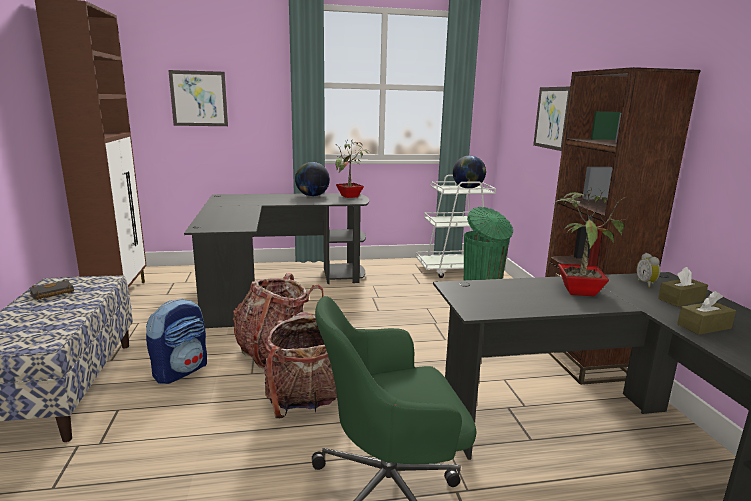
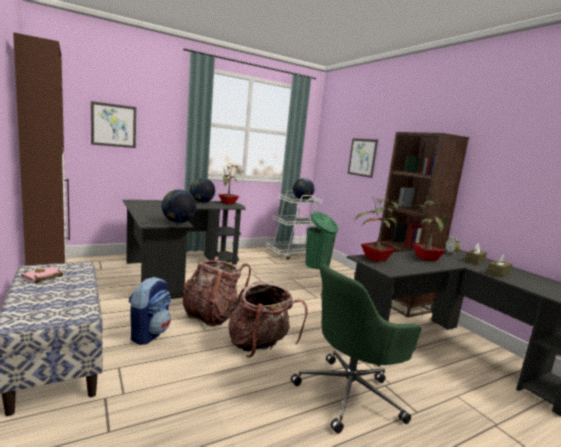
camera: 20 degrees left, 5 degrees down
(51, 293) = (42, 277): black book -> pink book
(242, 225) = (178, 222): none -> globe
(475, 289) = (375, 259): none -> potted plant

